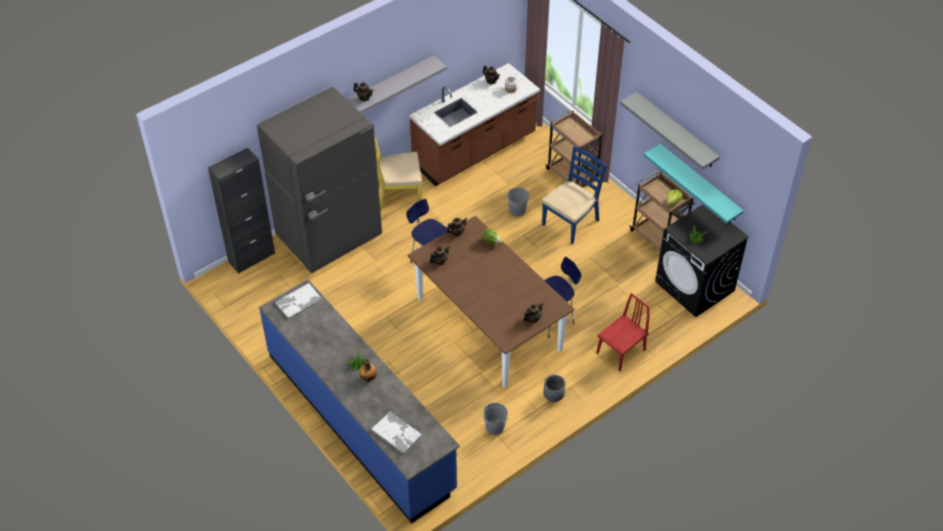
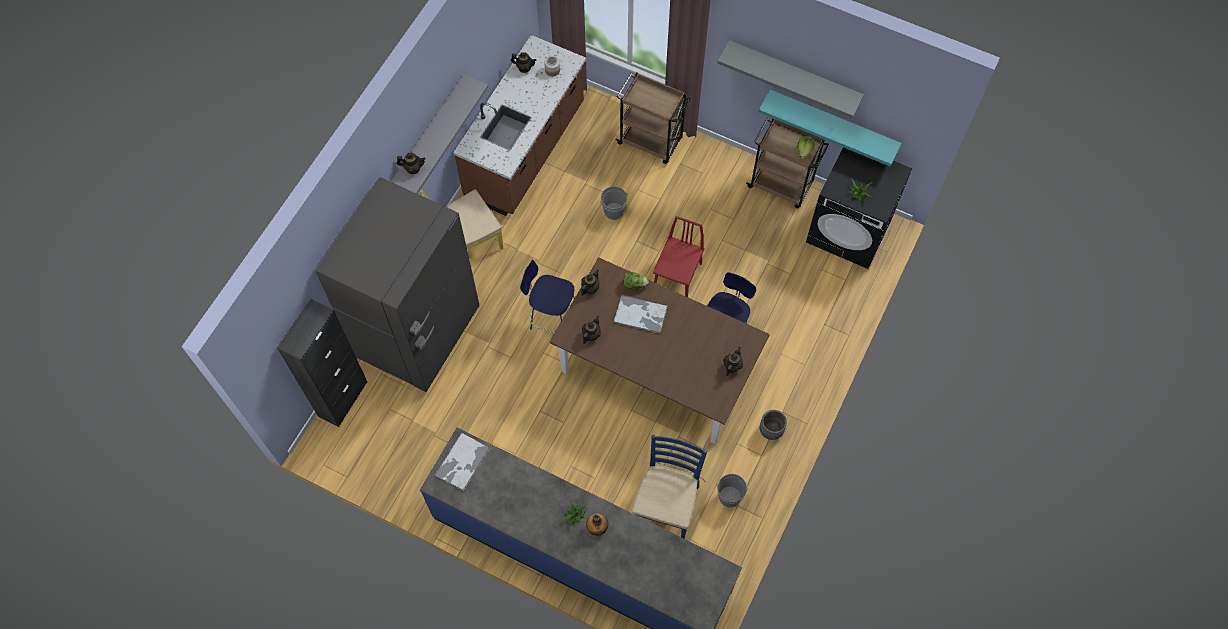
camera: 25 degrees left, 15 degrees up
(397, 433) = (666, 583): tray -> tray (641, 314)
(571, 222) = (679, 203): blue chair -> blue chair (666, 504)
(620, 351) = (813, 345): red chair -> red chair (677, 275)

